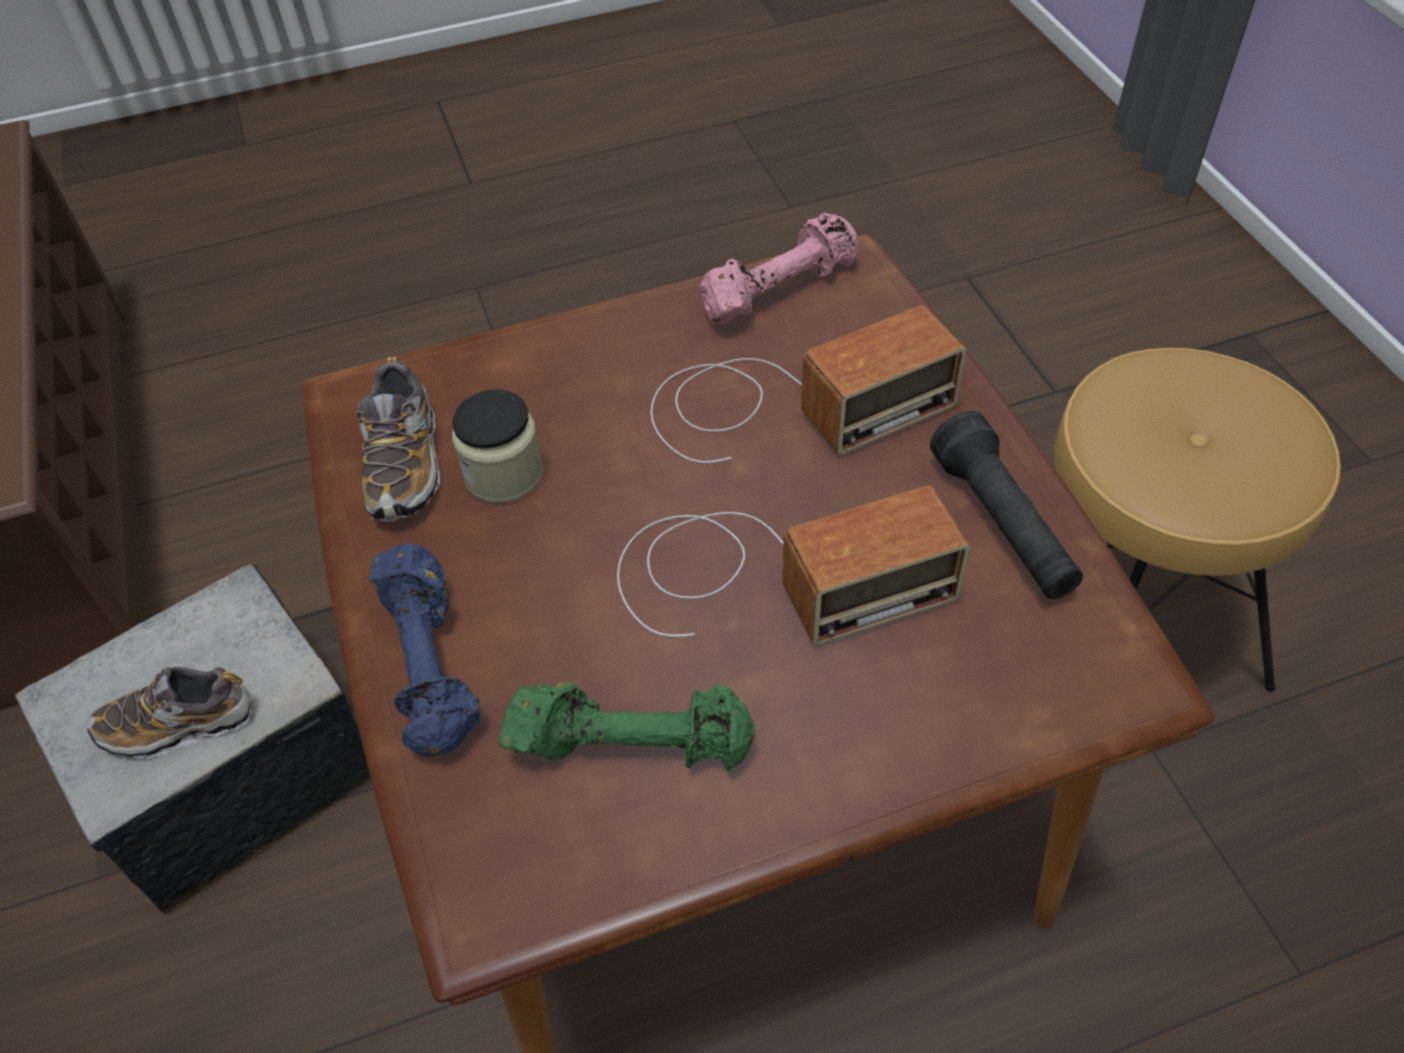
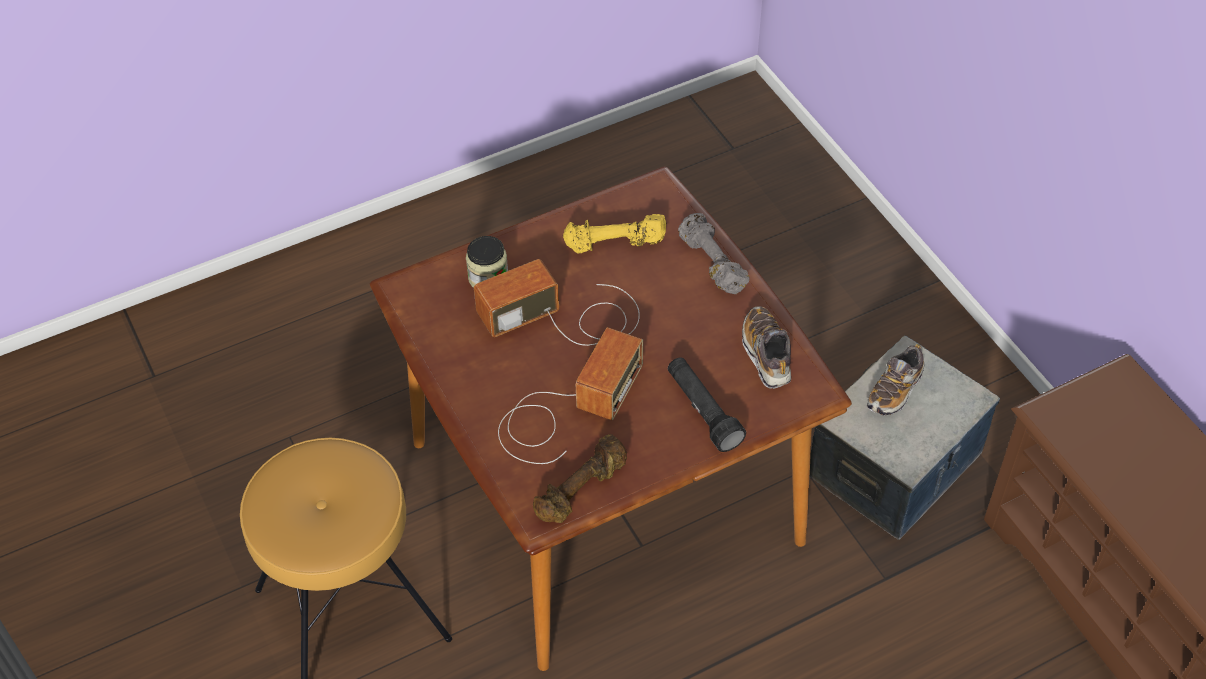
camera: 170 degrees right, 0 degrees up
(179, 725) = (895, 391): shoe -> shoe turned 150 degrees clockwise
(432, 666) = (711, 264): blue dumbbell -> grey dumbbell
(504, 474) = (711, 354): jar -> jar (488, 278)
(631, 742) = (615, 244): green dumbbell -> yellow dumbbell
(778, 290) = (582, 490): pink dumbbell -> brown dumbbell
(788, 405) = (566, 409): radio -> radio turned 150 degrees clockwise
(1003, 525) = (453, 352): black flashlight -> black flashlight (702, 411)

